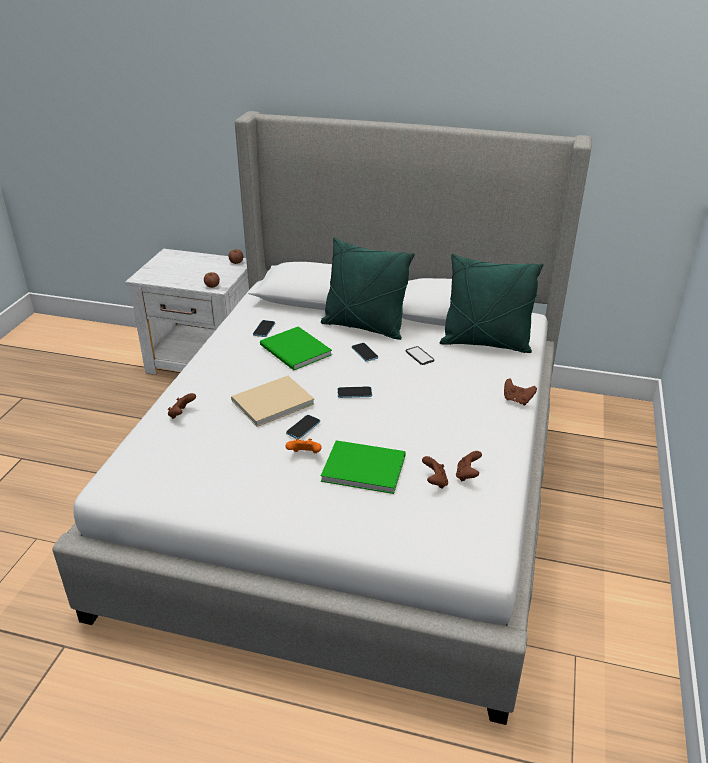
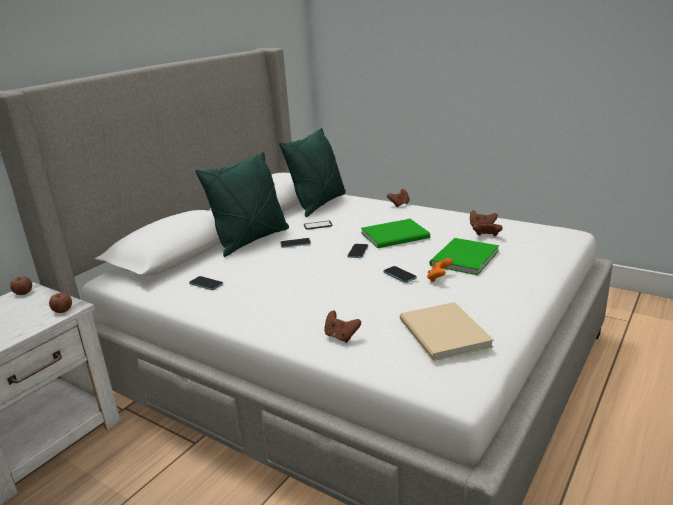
camera: 70 degrees left, 10 degrees down
(270, 402) = (352, 286): beige book -> beige book (443, 335)
(295, 351) = (267, 271): green book -> green book (397, 235)

